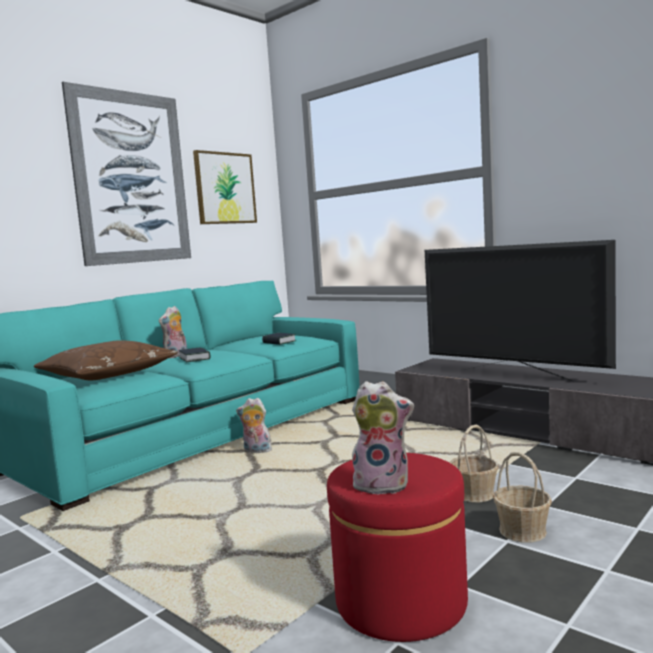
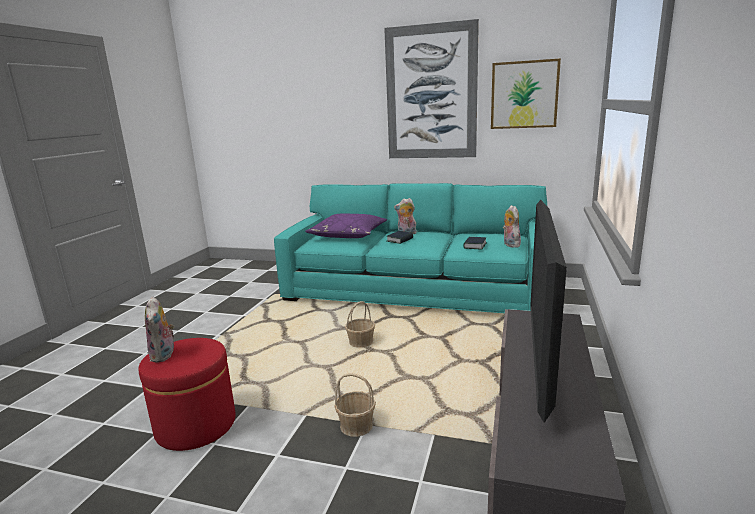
camera: 65 degrees right, 10 degrees up
(108, 374) = (348, 234): brown pillow -> purple pillow
(256, 452) = (392, 319): plush toy -> plush toy (510, 244)
(522, 531) = (295, 460): basket -> basket (361, 342)

